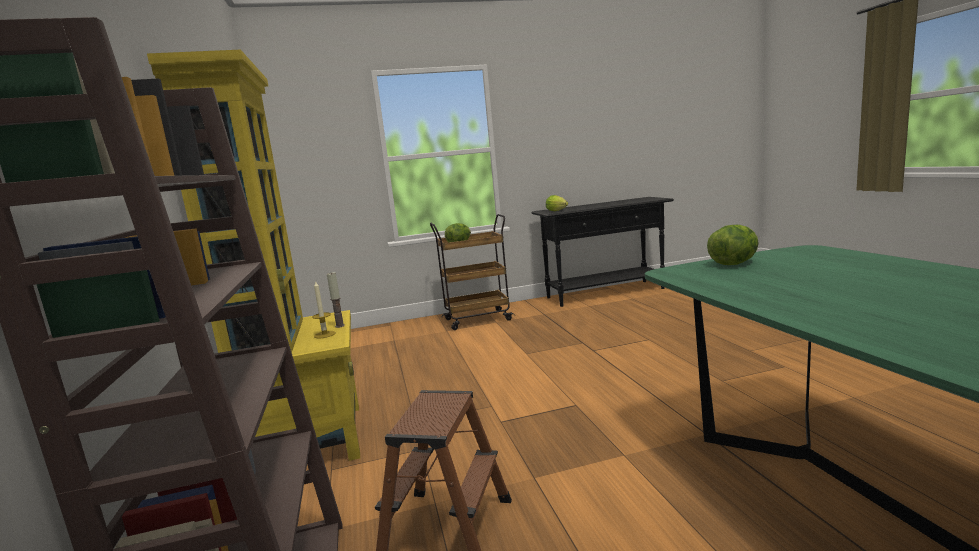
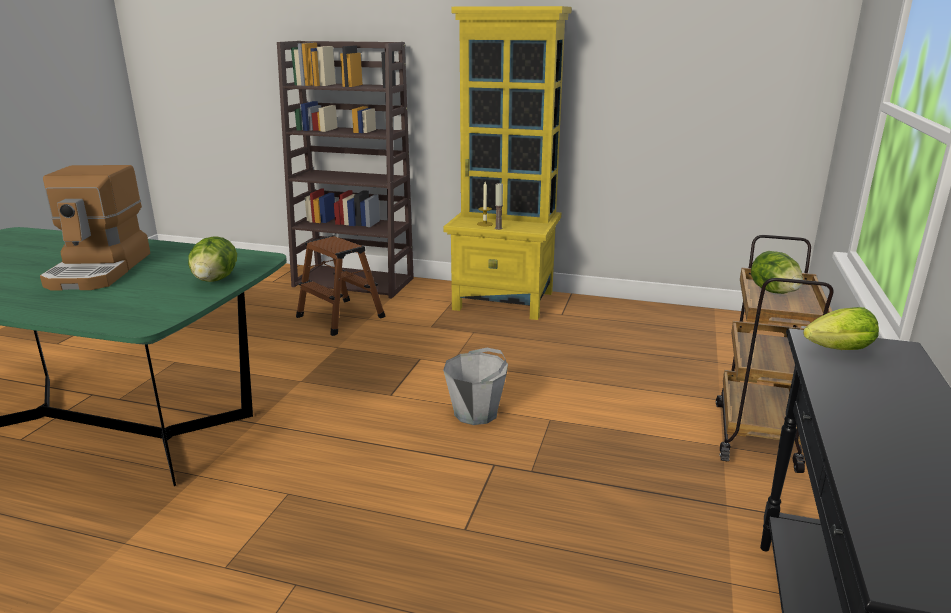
camera: 120 degrees right, 10 degrees up
(551, 371) = (476, 413): none -> grey bucket
(855, 289) = (100, 270): none -> coffee machine

